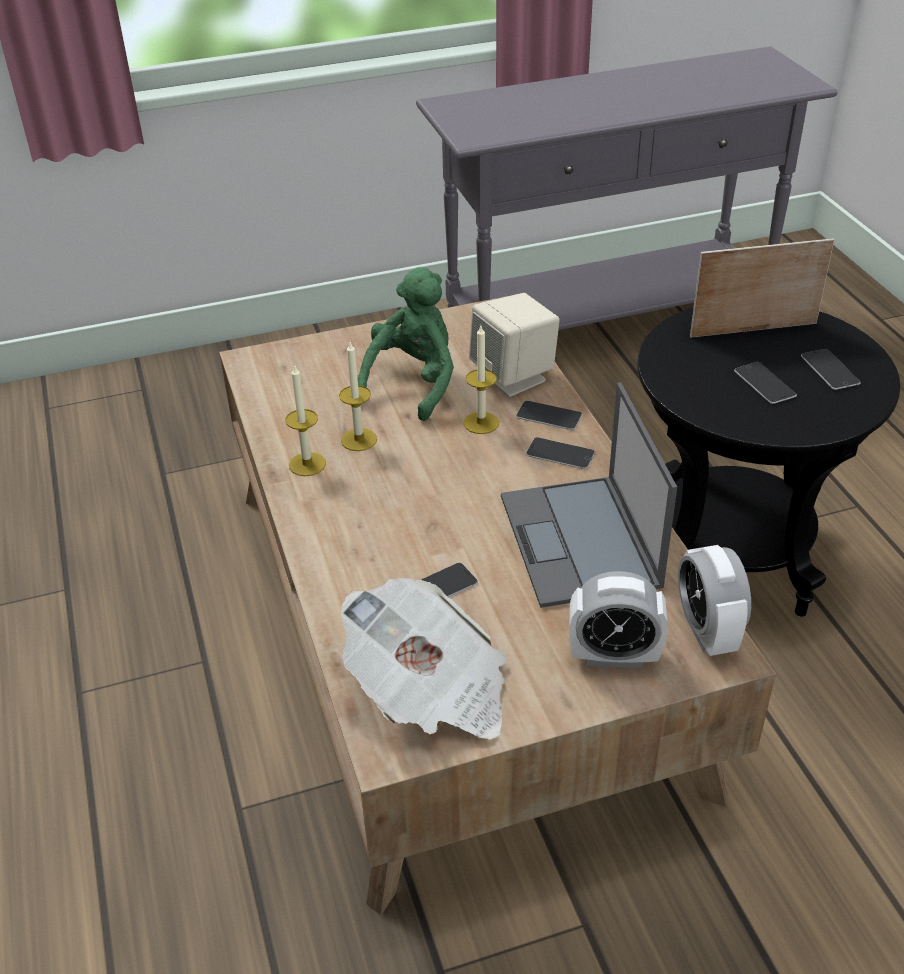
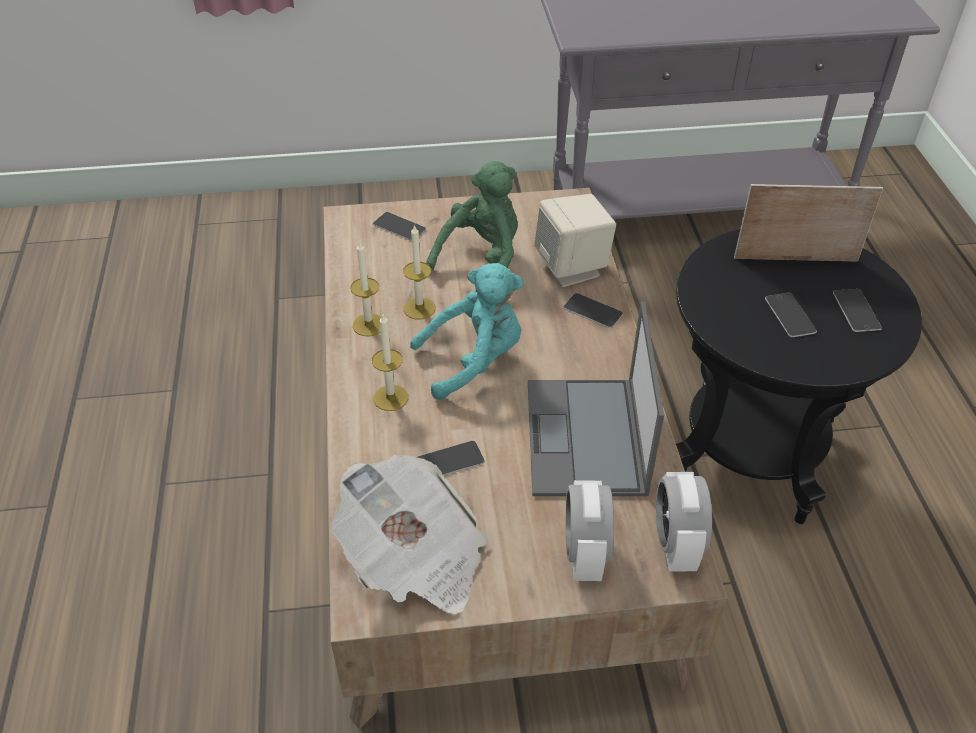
camera: 10 degrees right, 5 degrees up
(435, 483) = (474, 360): none -> turquoise plush toy
(481, 423) = (530, 308): candle -> candle (390, 398)
(560, 453) = (592, 349): phone -> phone (399, 227)
(614, 656) = (584, 554): alarm clock -> alarm clock turned 75 degrees clockwise

